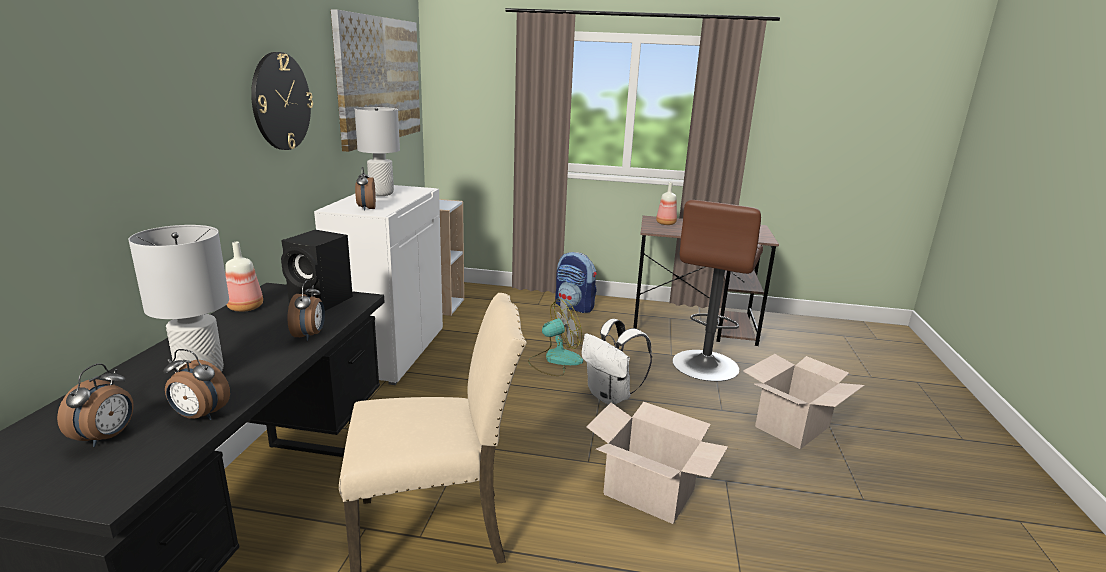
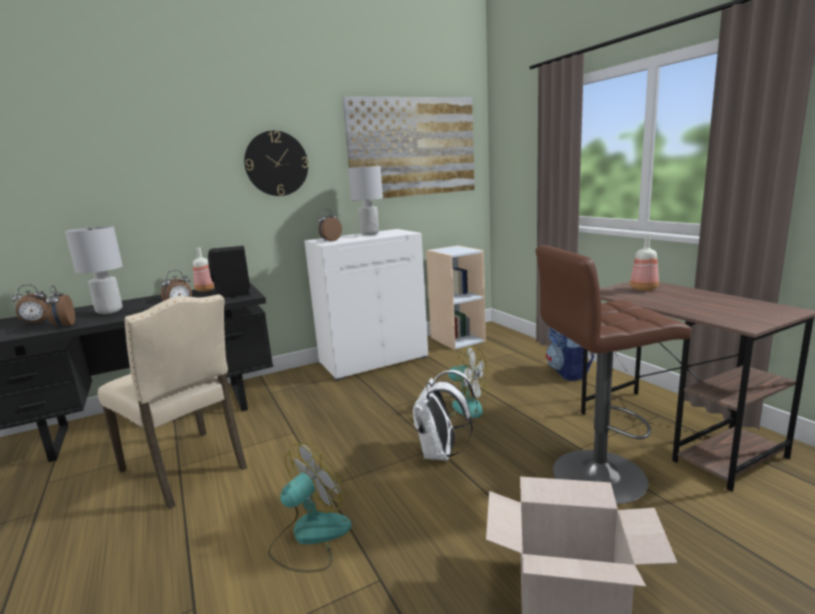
camera: 55 degrees right, 5 degrees down
(648, 492) = (310, 537): cardboard box -> fan

